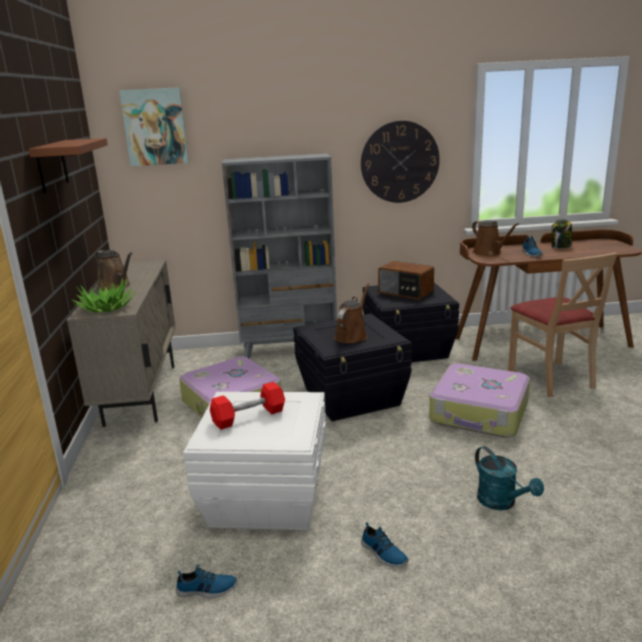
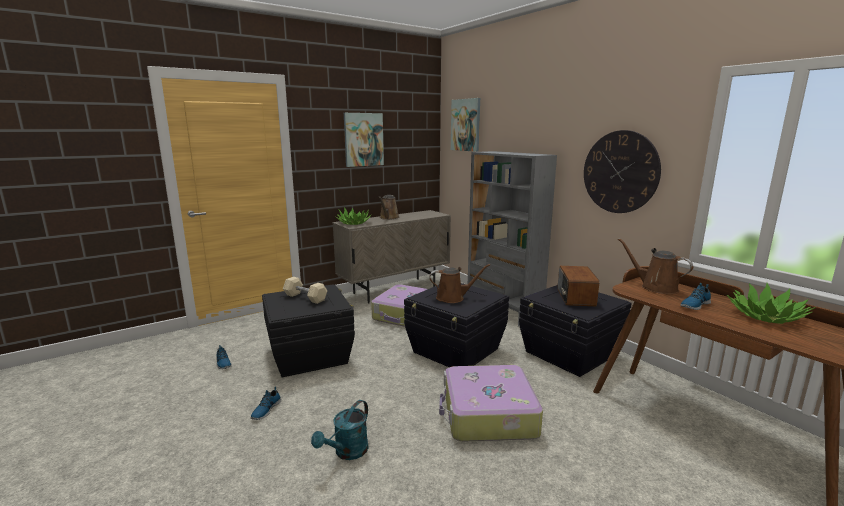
camera: 60 degrees right, 5 degrees down
(52, 166) = (363, 139): brown shelf -> picture
(249, 417) = (305, 297): red dumbbell -> beige dumbbell
(265, 496) = (310, 355): white storage box -> black storage box
(489, 253) = (655, 287): brown watering can -> brown watering can turned 105 degrees clockwise
(551, 379) = (616, 450): beige chair -> none
(561, 246) = (765, 316): jar -> potted plant

